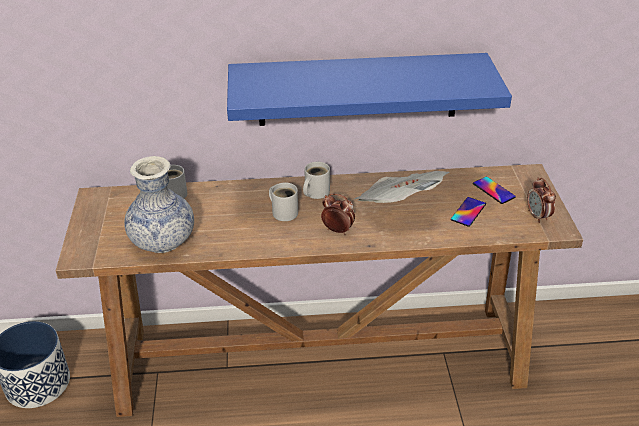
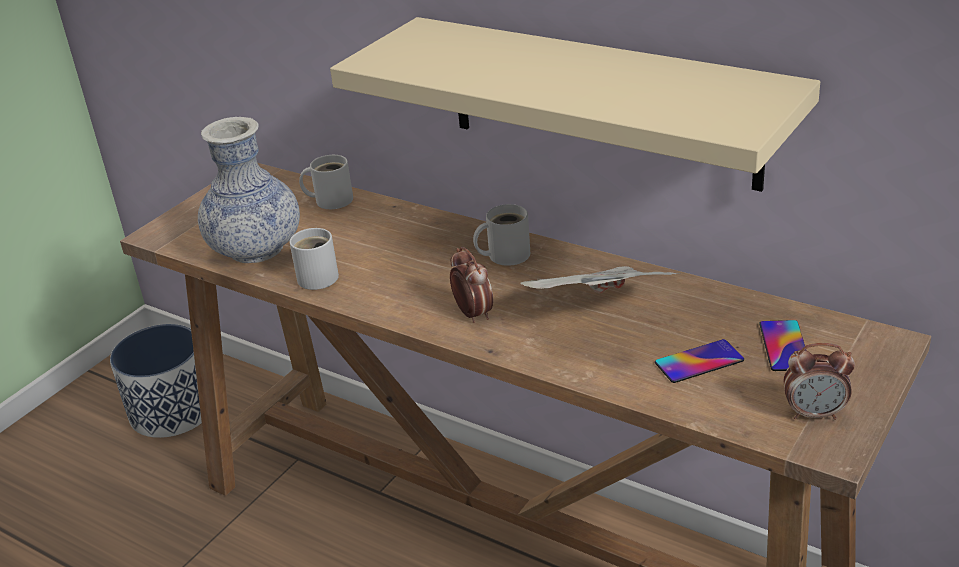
camera: 40 degrees right, 5 degrees down
(284, 211) = (435, 265): white mug -> white mug (319, 275)
(358, 89) = (600, 102): blue shelf -> beige shelf
(538, 216) = (814, 413): alarm clock -> alarm clock turned 105 degrees counterclockwise

